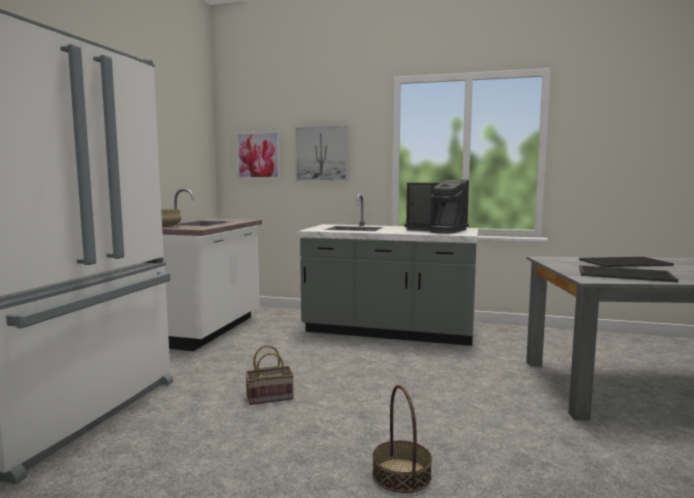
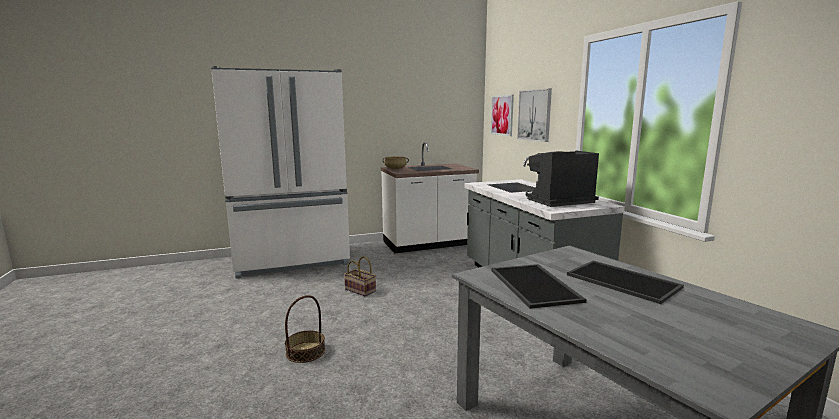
camera: 55 degrees right, 5 degrees up
(437, 230) = (558, 201): coffee machine -> coffee machine turned 75 degrees clockwise

